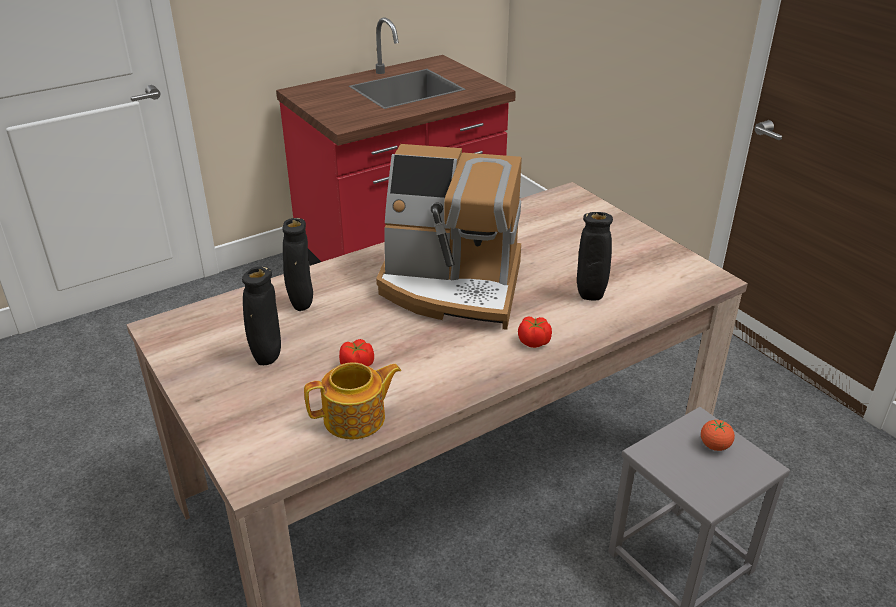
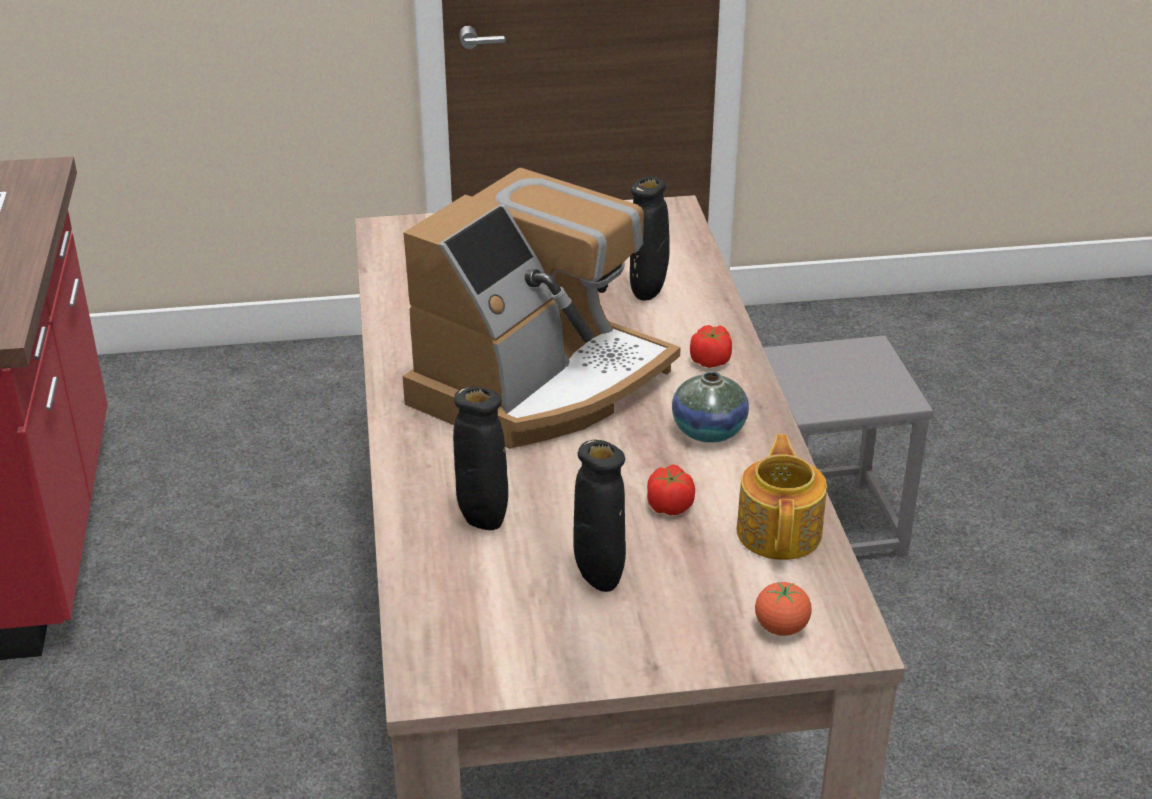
camera: 65 degrees left, 0 degrees up
(450, 361) = (708, 431): none -> vase
(714, 446) = (827, 363): tomato -> tomato (781, 627)

